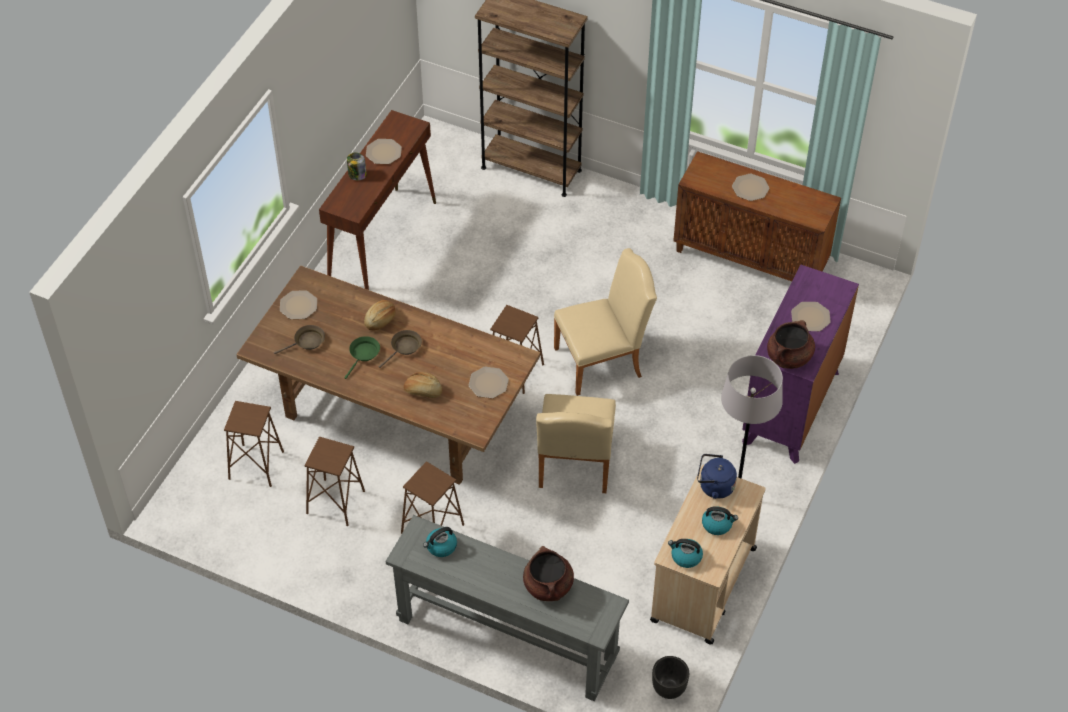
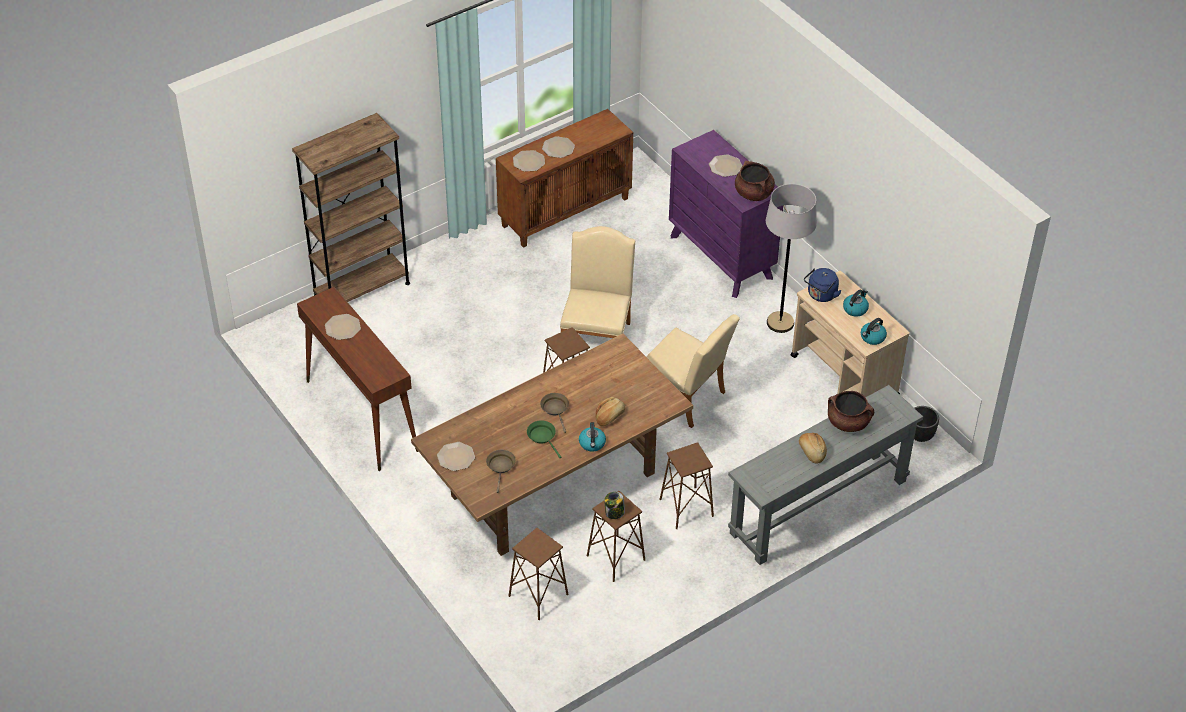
camera: 60 degrees left, 5 degrees down
(357, 174) = (353, 354): jar -> jar (614, 513)
(380, 320) = (514, 412): bread -> bread (811, 452)
(441, 547) = (771, 468): kettle -> kettle (592, 444)
(488, 383) = (631, 375): plate -> plate (529, 162)

